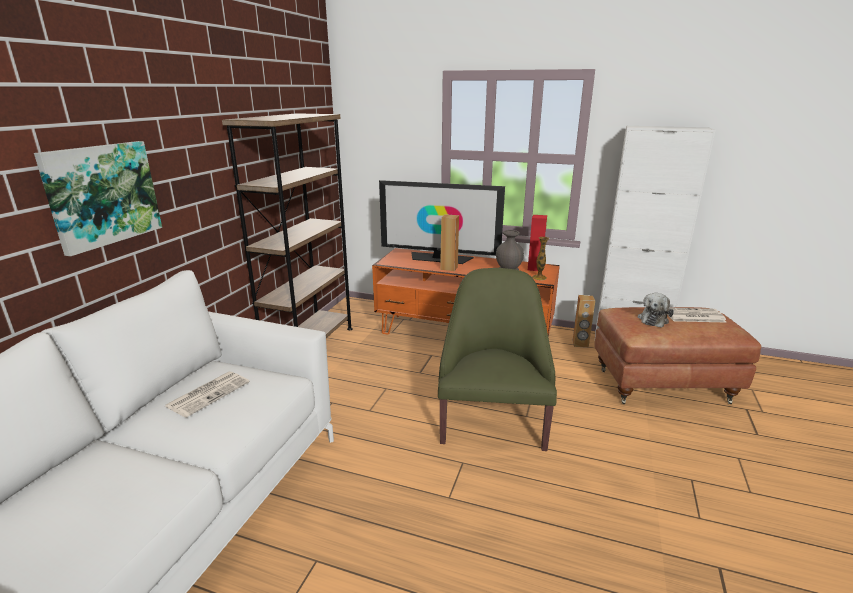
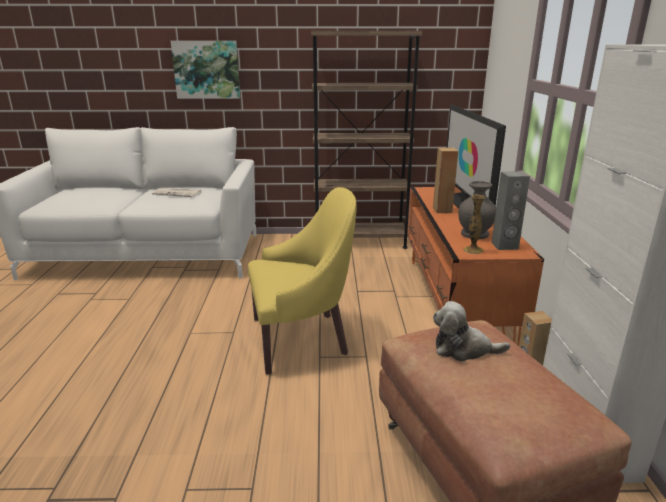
camera: 70 degrees right, 0 degrees up
(492, 420) = (301, 338): green armchair -> yellow armchair
(535, 268) = (505, 246): red speaker -> grey speaker
(693, 316) = (517, 387): newspaper -> none

